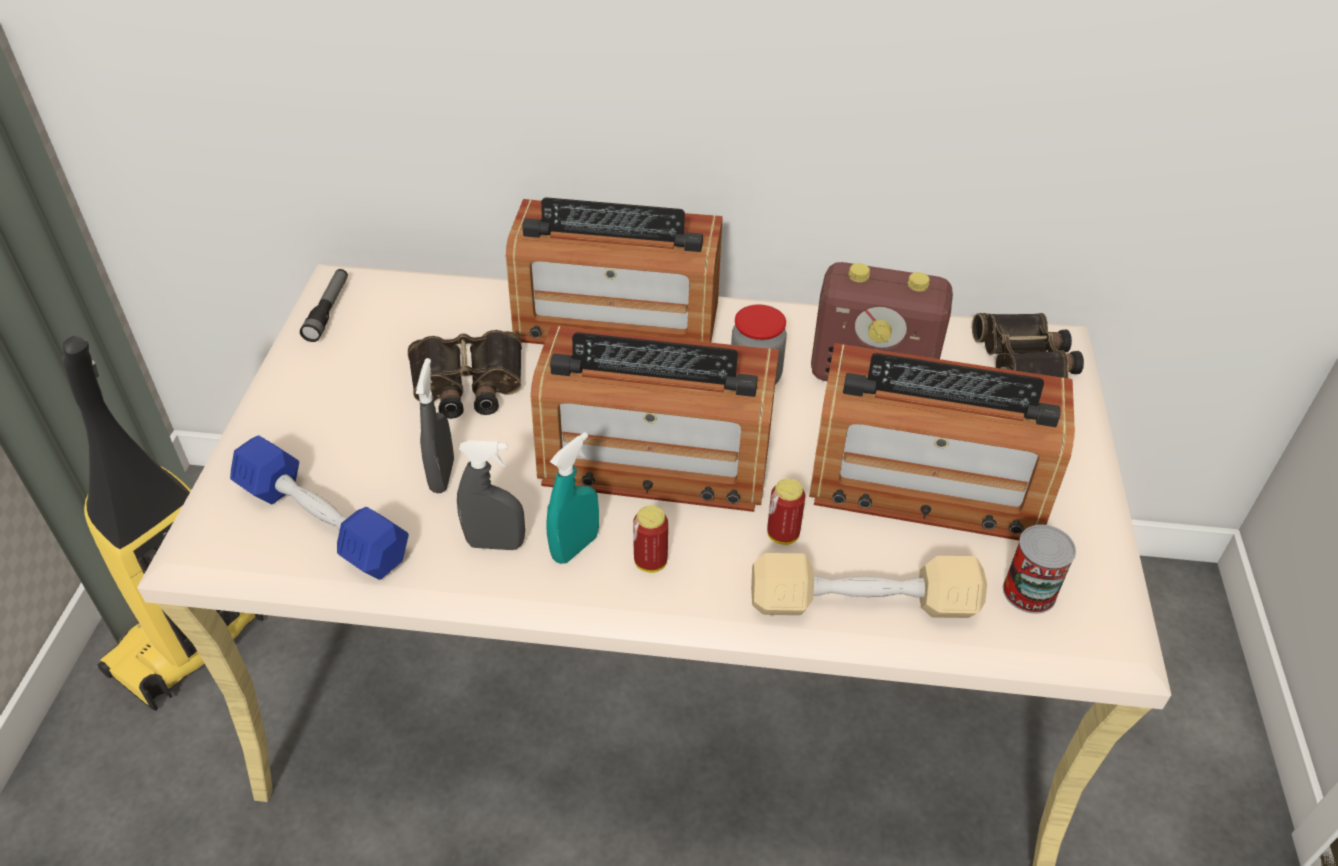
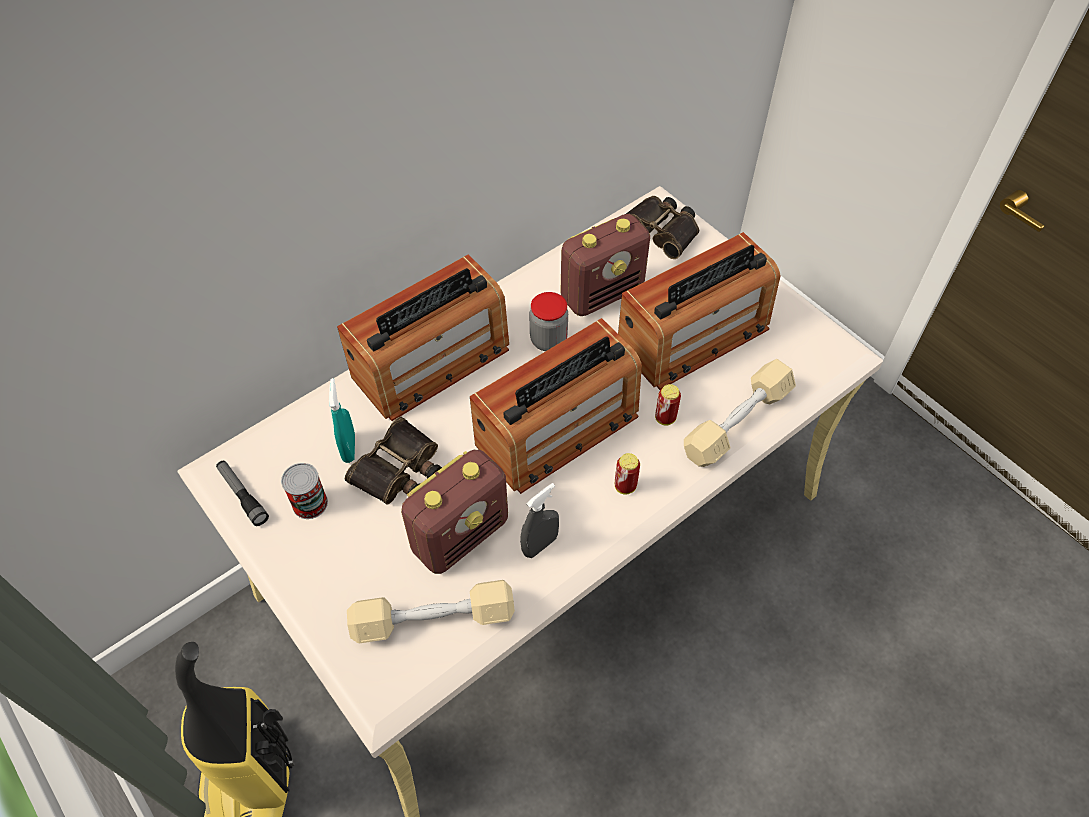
camera: 45 degrees left, 10 degrees up
(322, 523) = (433, 619): blue dumbbell -> beige dumbbell
(442, 475) = (461, 534): grey spray bottle -> radio
(575, 547) = (580, 511): turquoise spray bottle -> turquoise spray bottle (349, 448)
(1029, 592) = (792, 357): can -> can (310, 503)

